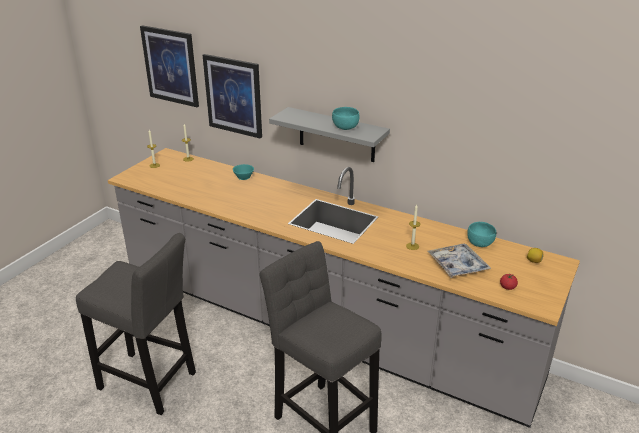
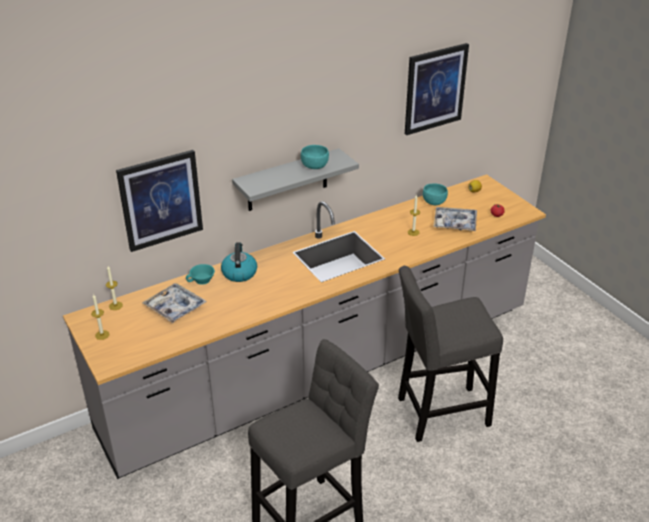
camera: 60 degrees left, 5 degrees up
(170, 66) = (61, 208): picture -> picture (435, 89)
(203, 178) = (175, 307): none -> tray
(266, 187) = (239, 273): none -> kettle

